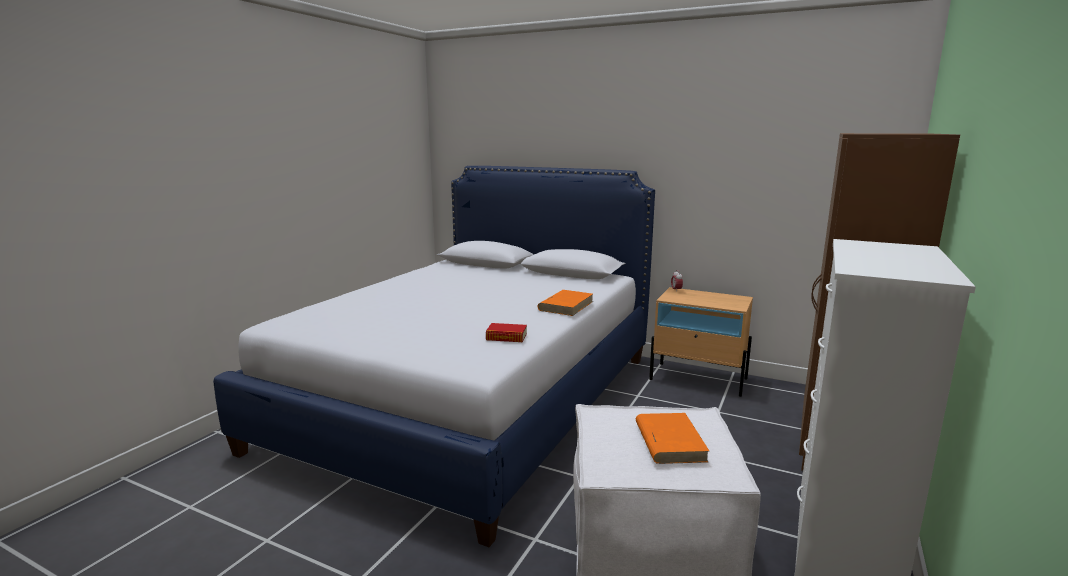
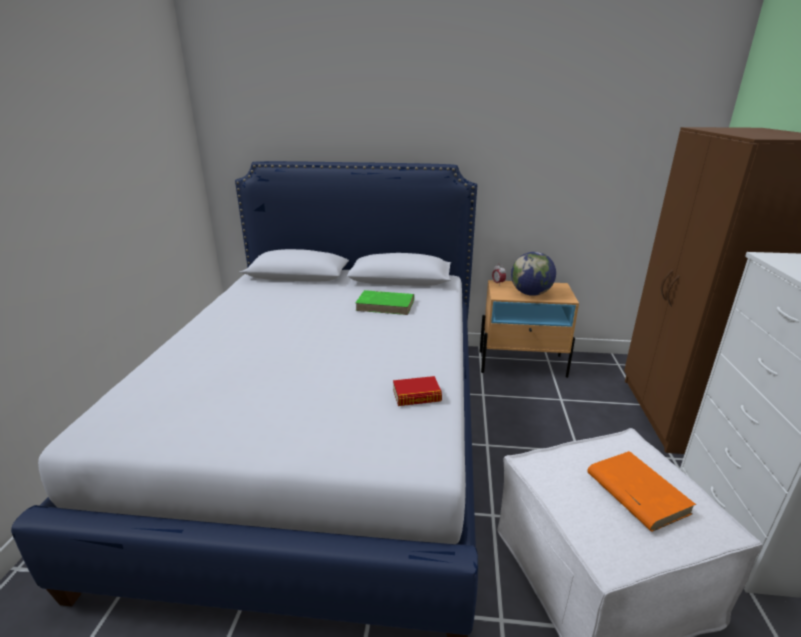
camera: 20 degrees left, 10 degrees up
(540, 287) = (386, 305): none -> green book
(566, 305) = (436, 330): orange book -> none
(702, 300) = (530, 293): none -> globe

